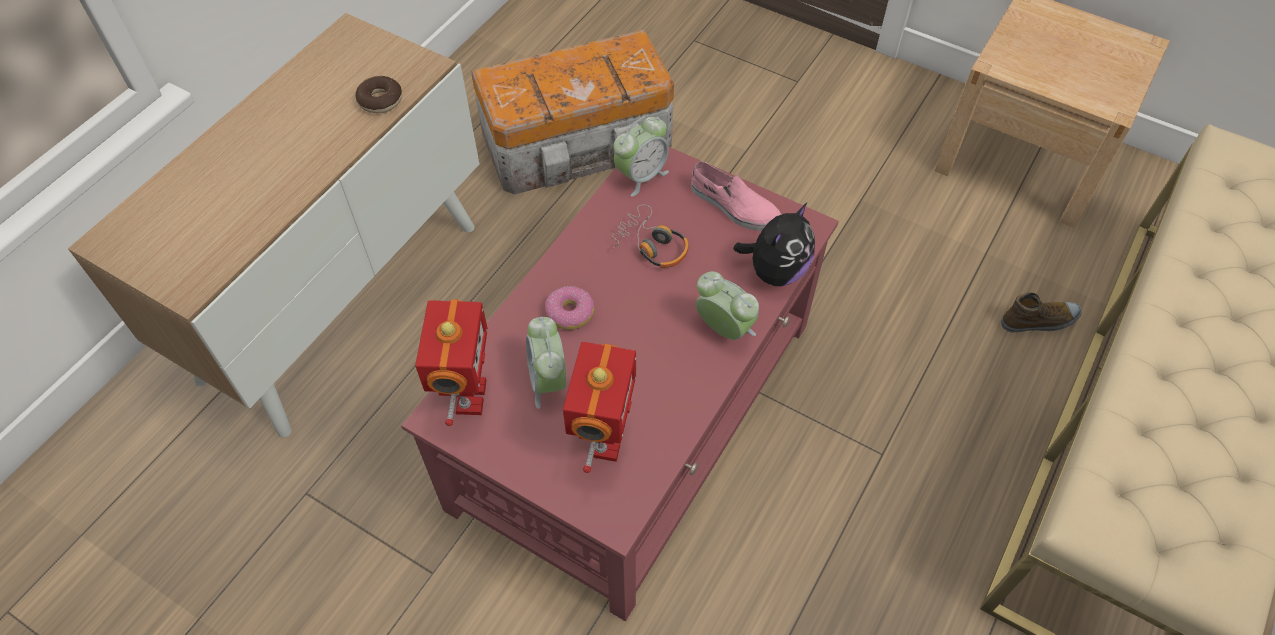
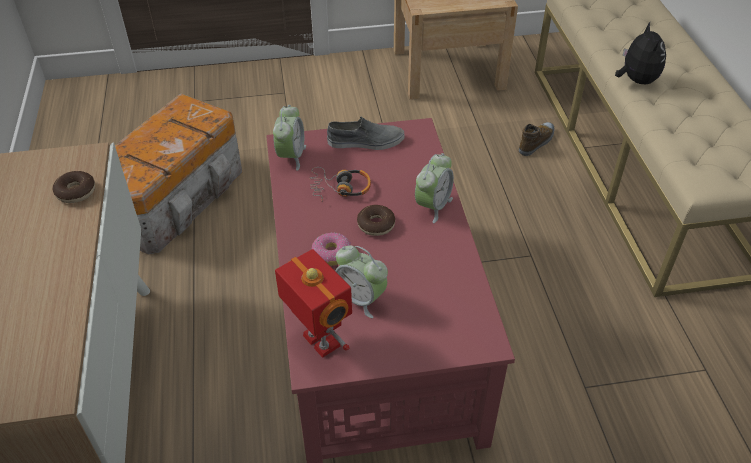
camera: 40 degrees left, 10 degrees down
(604, 440) = (432, 307): toy robot -> none
(644, 310) = (376, 225): none -> donut
(724, 329) = (433, 206): alarm clock -> alarm clock turned 120 degrees clockwise
(734, 206) = (366, 142): pink shoe -> grey shoe
(775, 271) = (427, 161): plush toy -> plush toy (636, 80)

